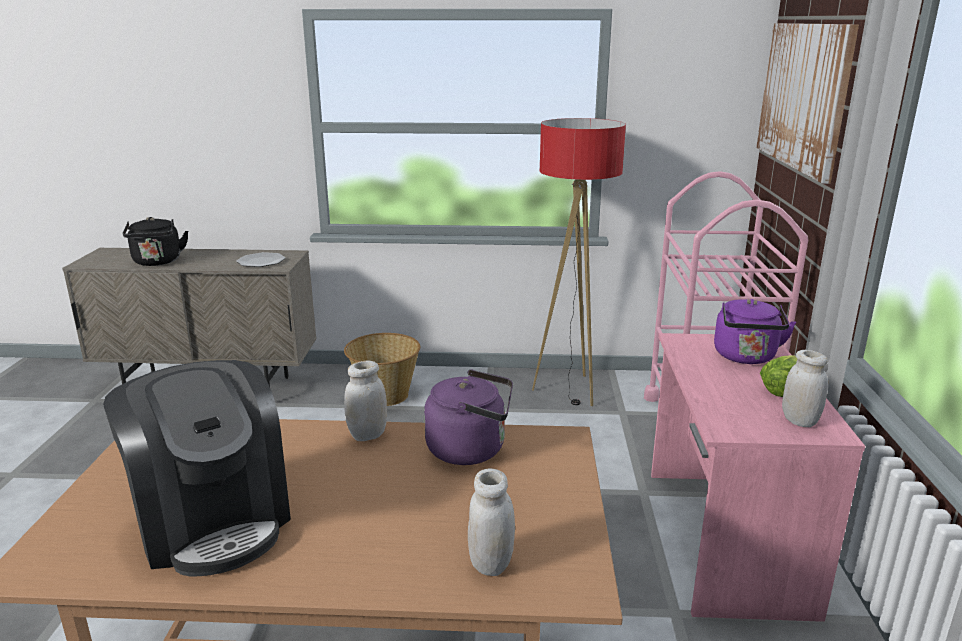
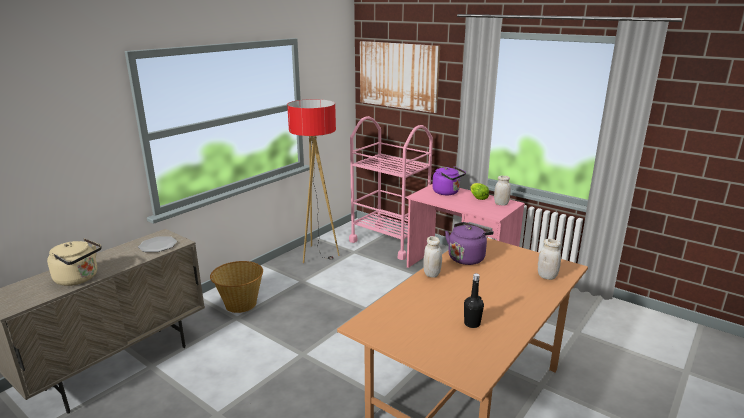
camera: 55 degrees left, 0 degrees up
(157, 262) = (79, 279): black kettle -> beige kettle
(213, 520) = (472, 323): coffee machine -> black bottle

